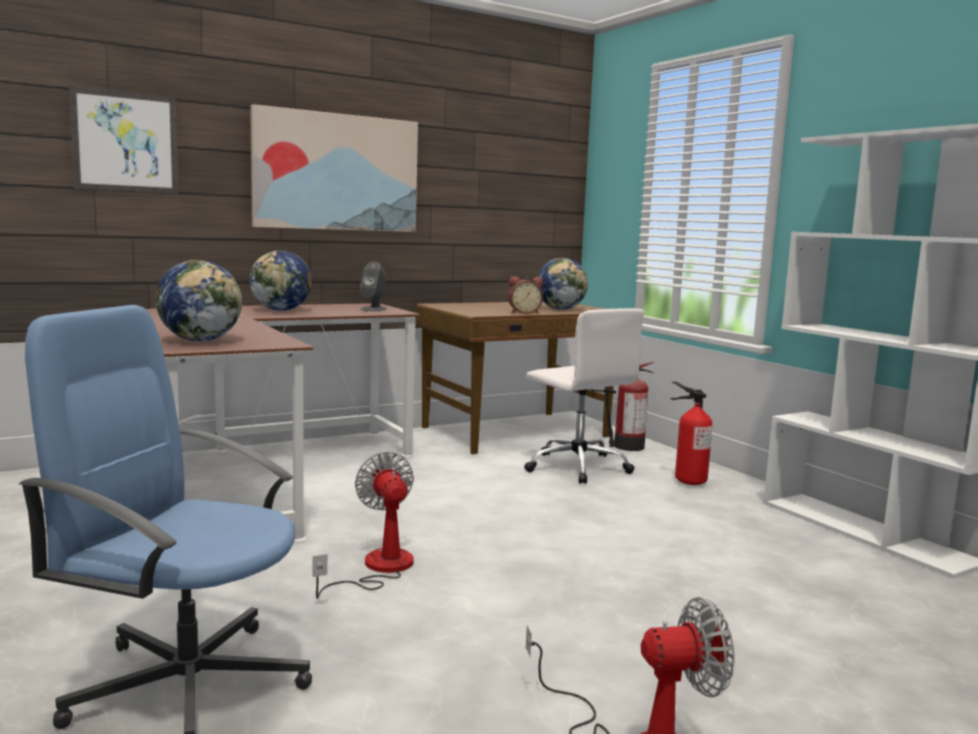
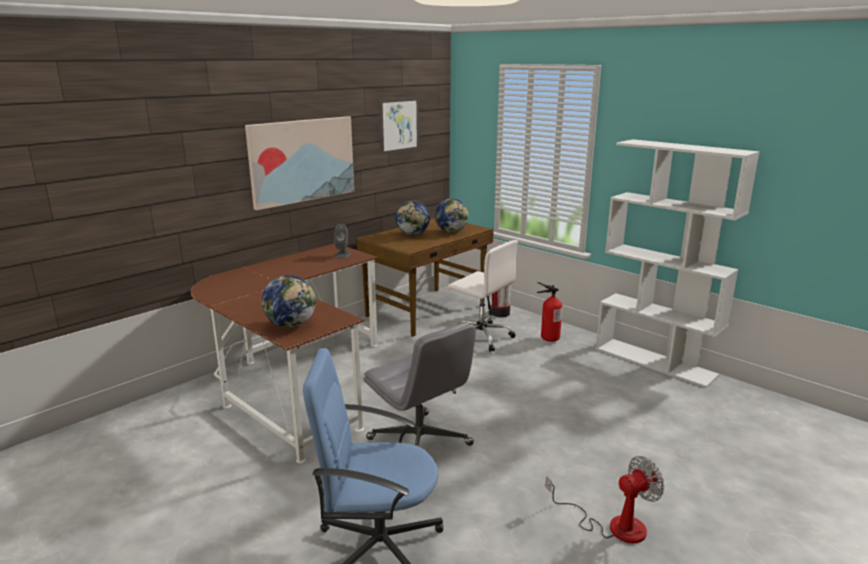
camera: 15 degrees left, 10 degrees up
(125, 142) = (167, 167): picture -> picture (399, 125)
(281, 310) = (287, 268): globe -> globe (413, 234)
(377, 569) = (420, 442): fan -> grey office chair
(524, 312) = (434, 241): alarm clock -> none

